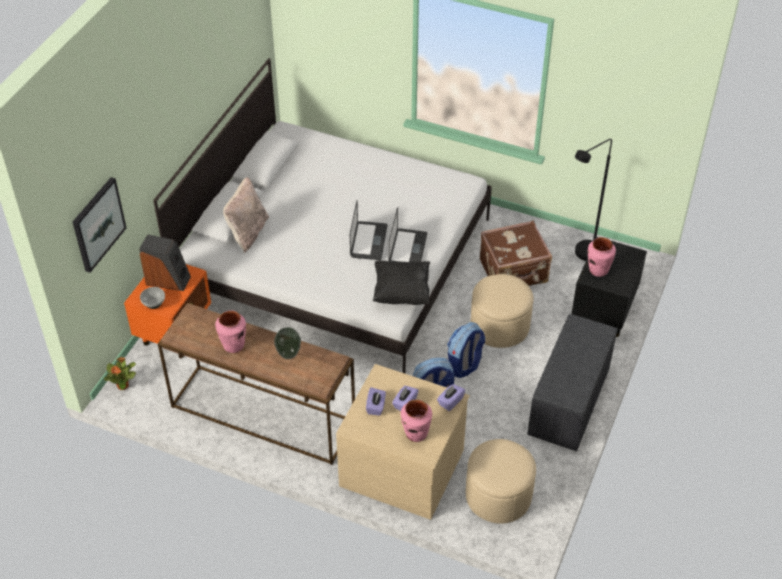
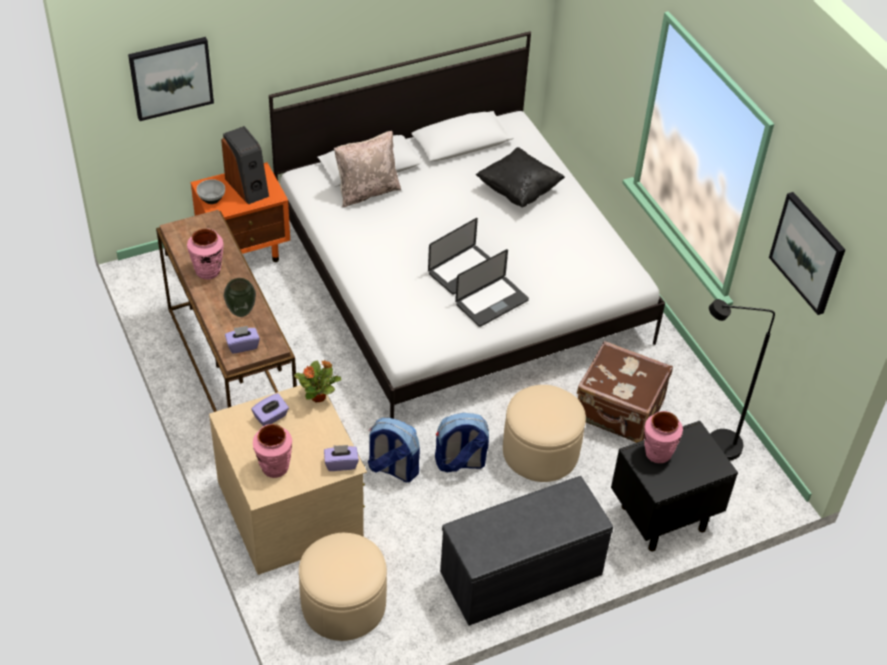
camera: 40 degrees right, 0 degrees up
(123, 385) = (154, 265): potted plant -> potted plant (319, 397)
(401, 293) = (435, 338): black pillow -> black pillow (518, 190)
(405, 403) = (299, 434): purple tissue box -> purple tissue box (242, 345)
(615, 89) = (808, 252): none -> picture

